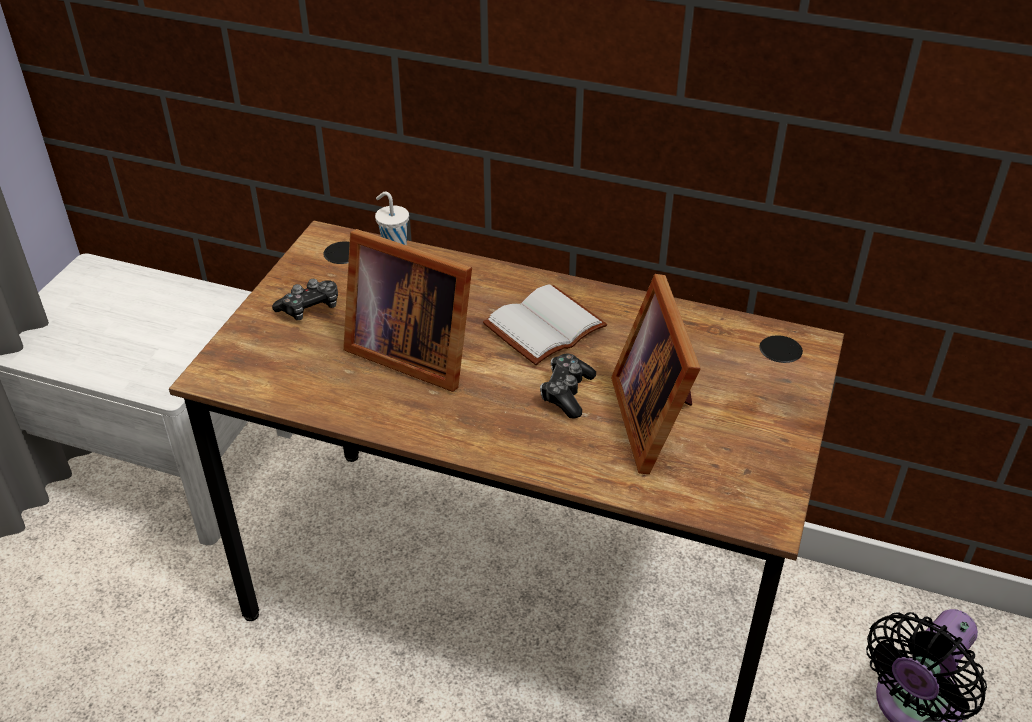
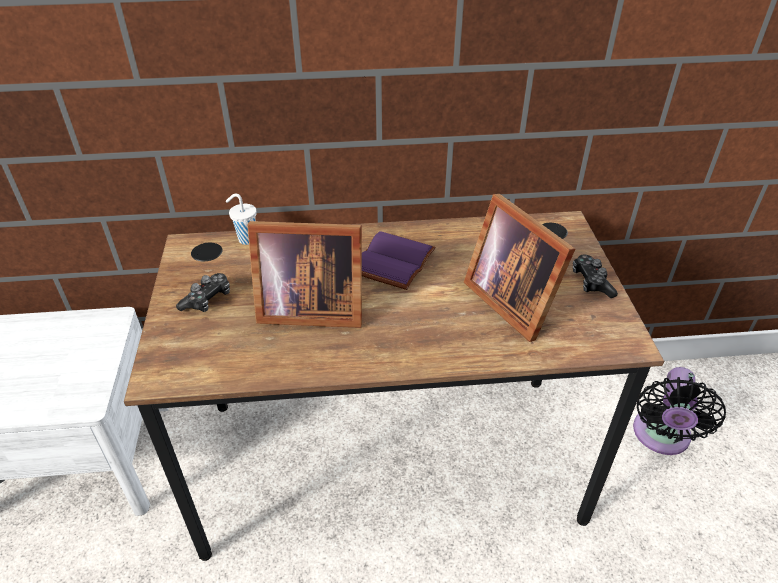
camera: 25 degrees left, 0 degrees up
(545, 329) = (394, 263): white book -> purple book
(567, 393) = (440, 302): game controller -> game controller (591, 282)

